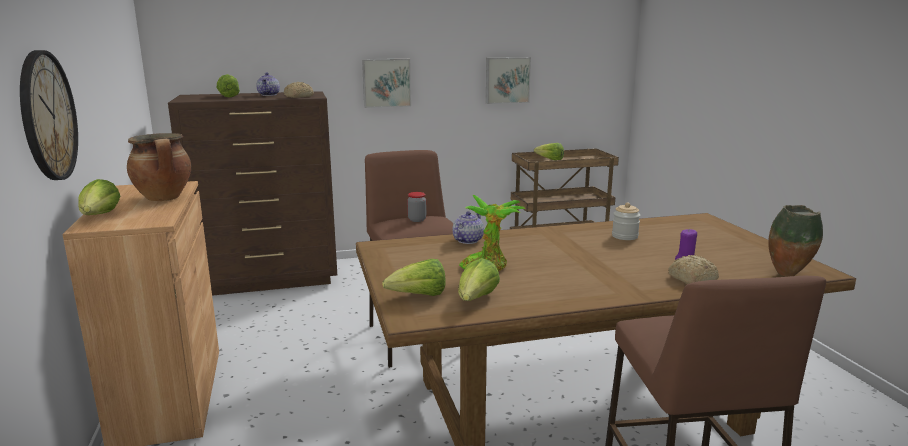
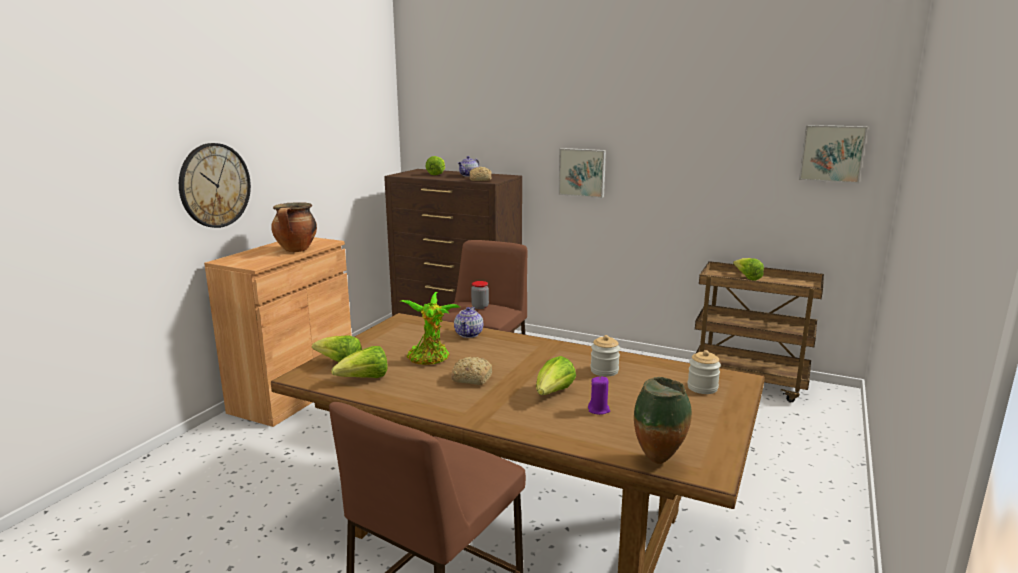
camera: 40 degrees right, 0 degrees up
(100, 216) = (241, 255): lettuce -> lettuce (553, 393)
(467, 240) = (469, 334): teapot -> teapot turned 120 degrees clockwise
(507, 80) = (712, 180): picture -> picture (832, 153)
(691, 279) = (556, 426): bread -> bread (471, 378)
(699, 229) = (702, 388): none -> jar

